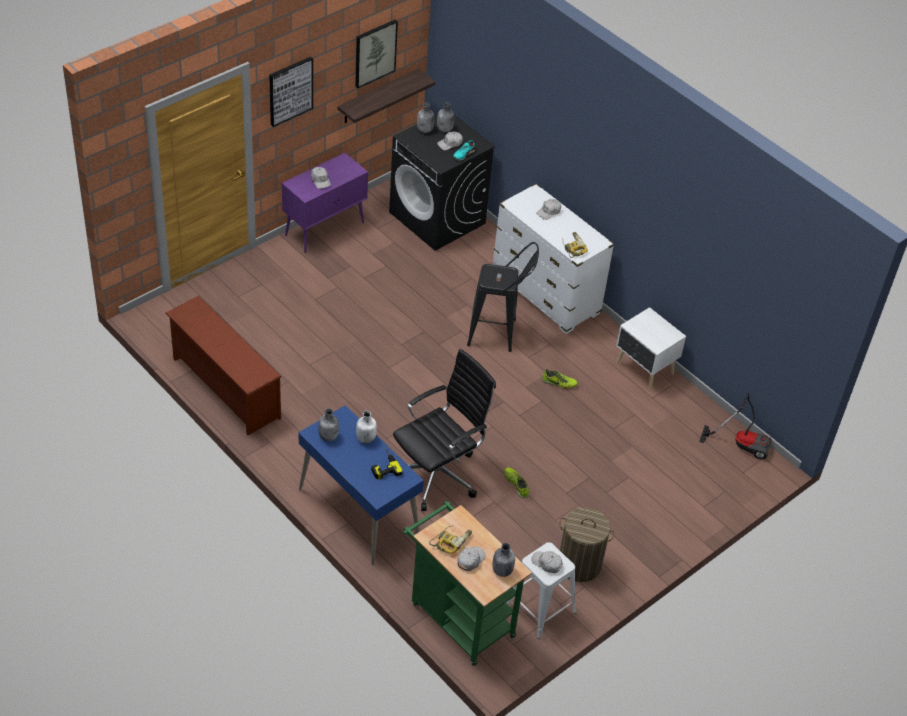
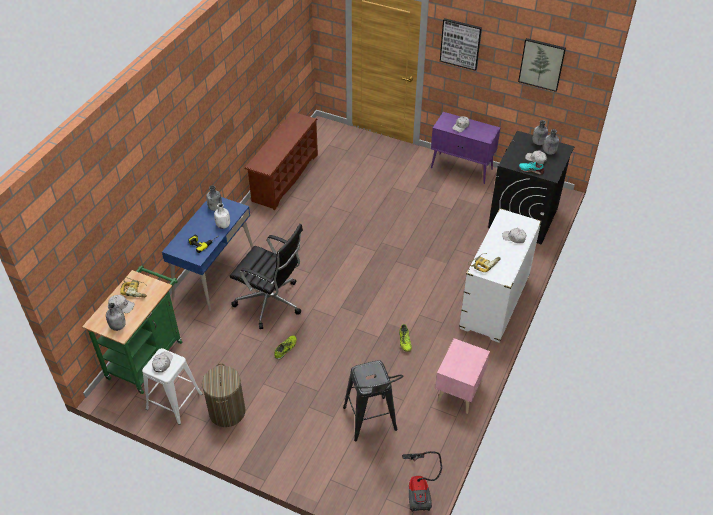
camera: 70 degrees right, 0 degrees up
(378, 97) = (539, 104): shelf -> none
(498, 333) = (430, 289): black stool -> black stool (371, 424)
(644, 370) = (458, 392): white nightstand -> pink nightstand

